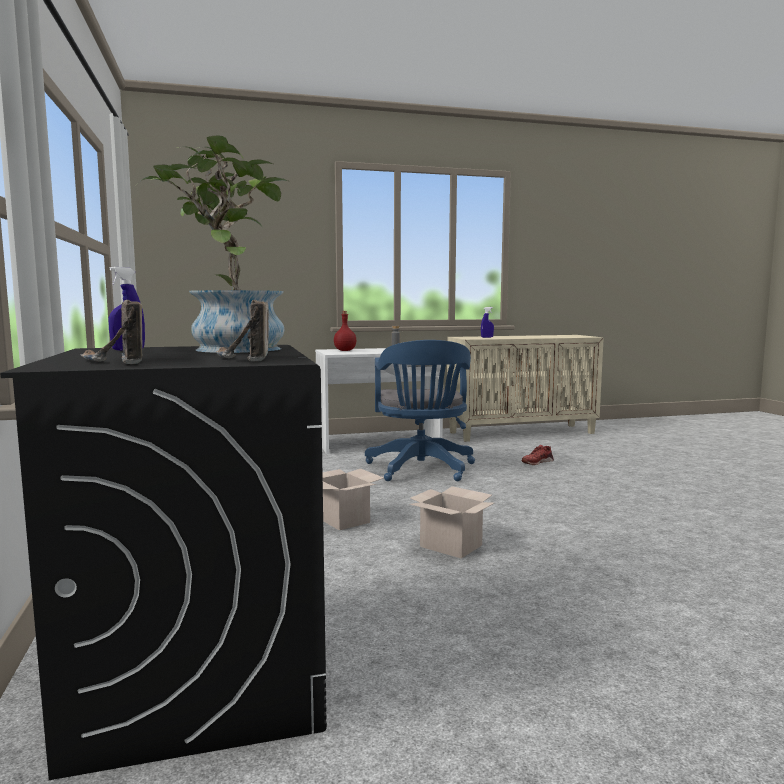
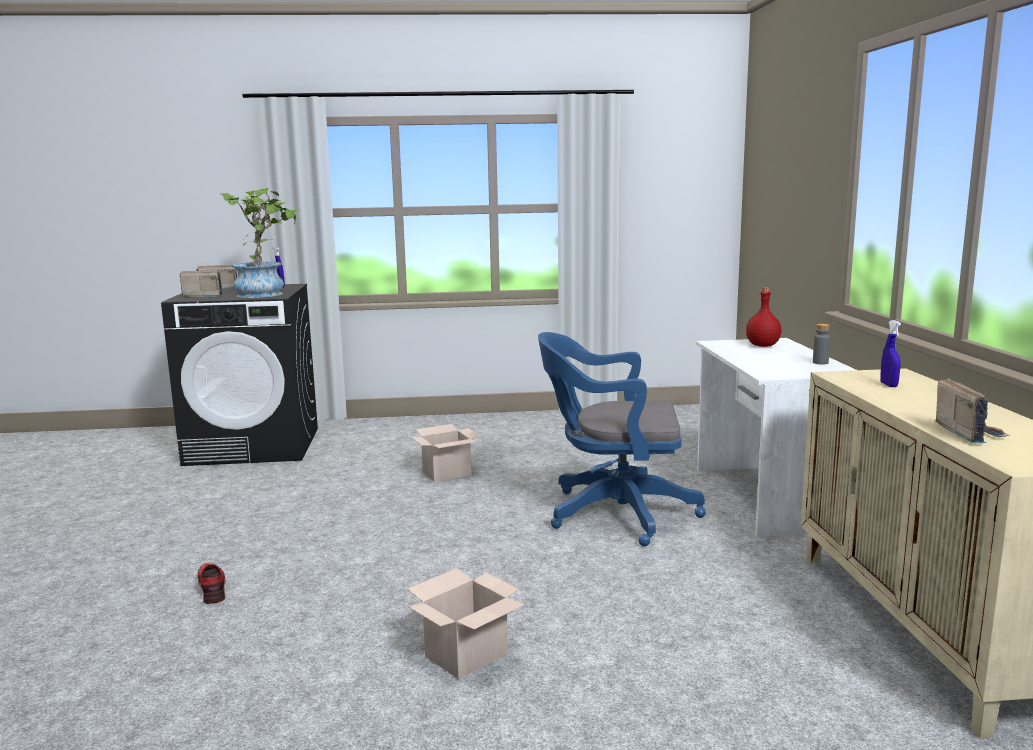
camera: 100 degrees right, 5 degrees up
(452, 546) = (355, 506): cardboard box -> cardboard box (466, 656)
(537, 462) = (654, 598): red shoe -> red shoe (213, 588)
(557, 337) = (968, 433): none -> radio

